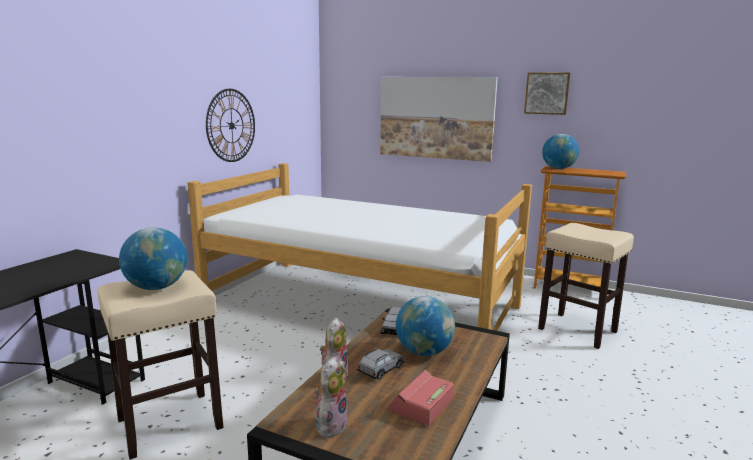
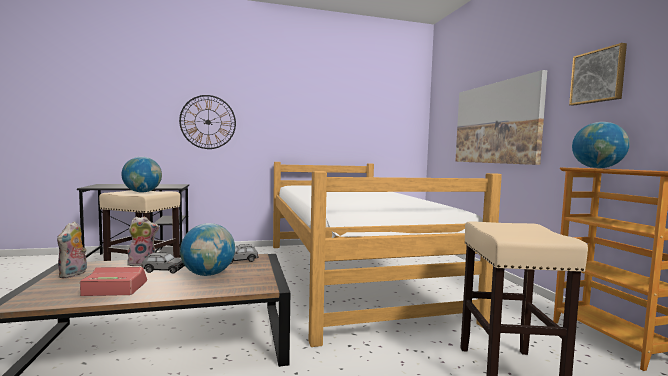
camera: 50 degrees right, 10 degrees down
(231, 125) = (322, 130): wall clock -> wall clock (208, 122)
(331, 424) = (74, 274): plush toy -> plush toy turned 105 degrees clockwise

